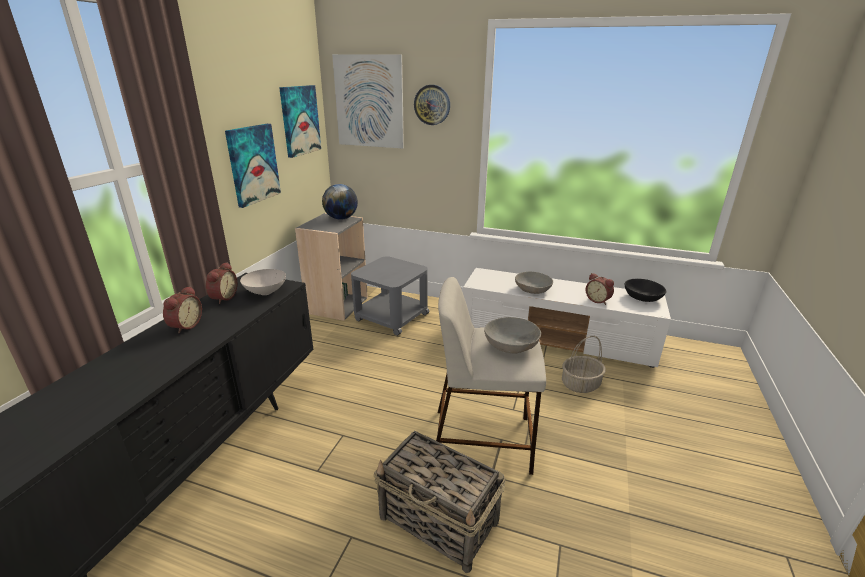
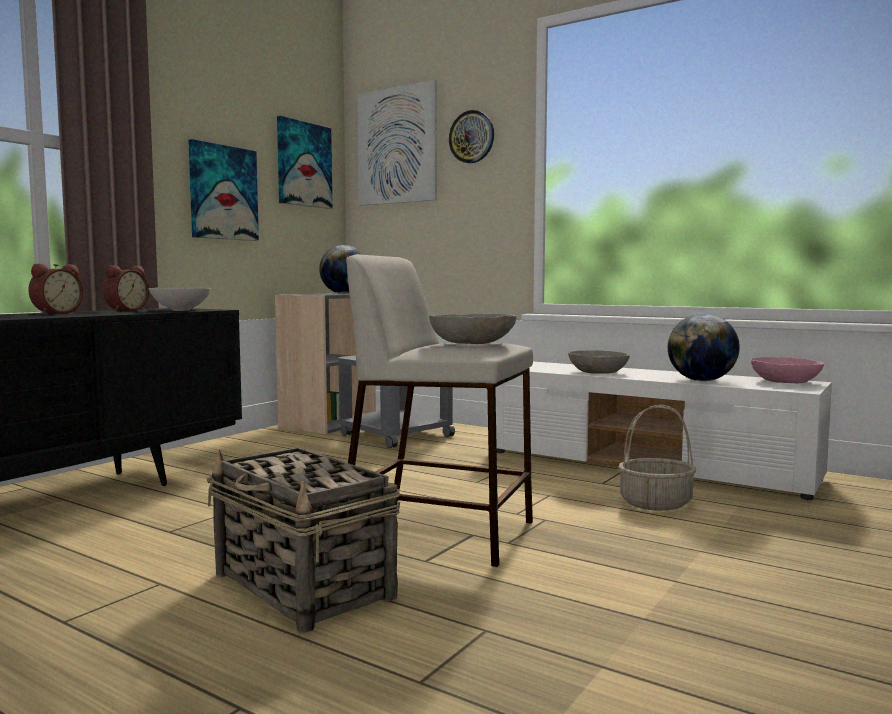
camera: 15 degrees right, 20 degrees down
(598, 300) = (701, 380): alarm clock -> globe
(642, 298) = (785, 382): black bowl -> pink bowl

